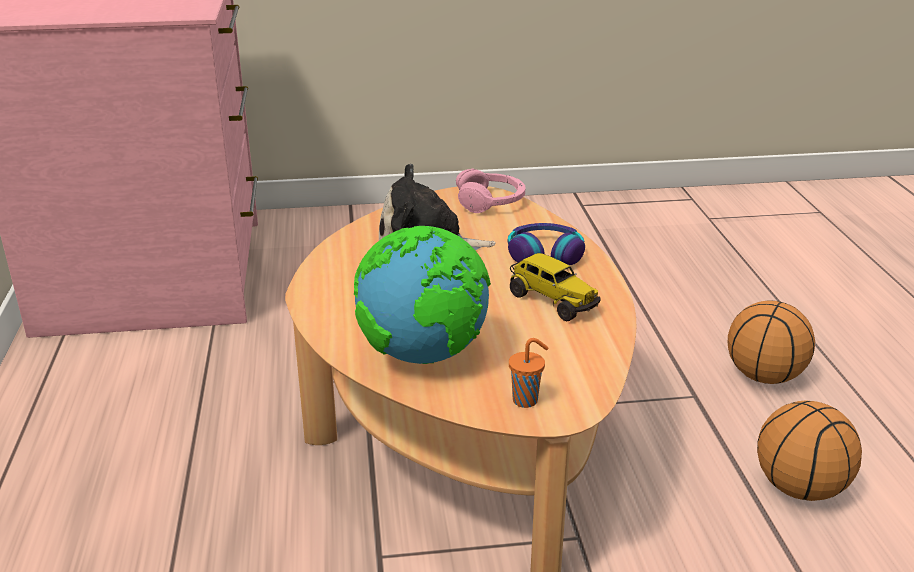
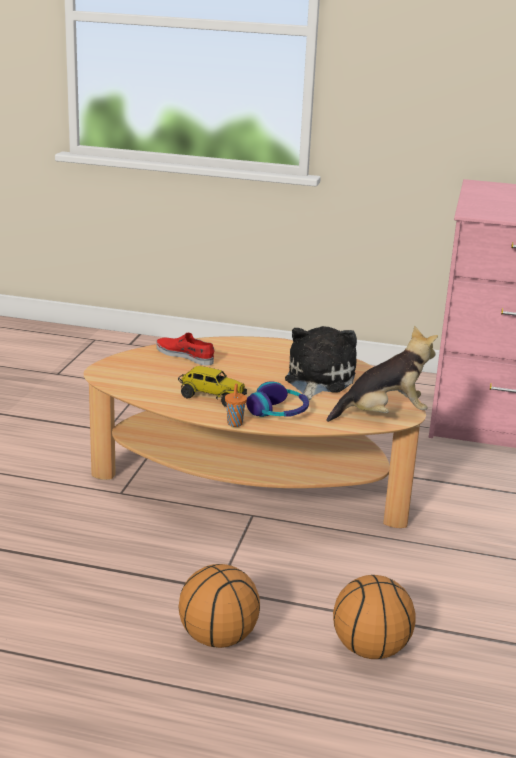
camera: 110 degrees right, 5 degrees down
(425, 356) = (185, 355): globe -> red shoe
(490, 202) = (383, 415): pink headphones -> plush toy
(526, 400) = (120, 367): orange cup -> orange cup (234, 424)
(552, 301) = (211, 397): toy truck -> toy truck turned 135 degrees counterclockwise
(800, 487) = (83, 588): basketball -> basketball (371, 650)

